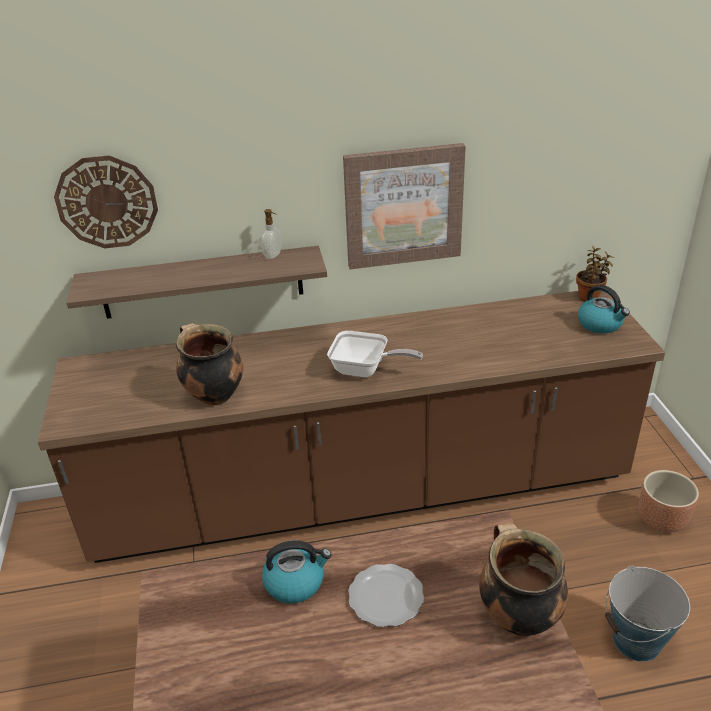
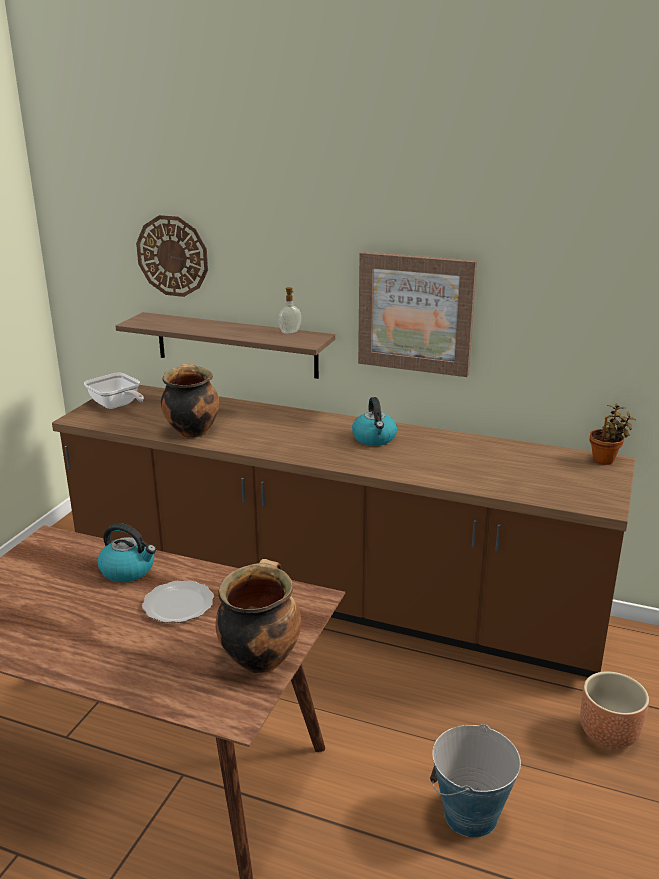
camera: 30 degrees right, 10 degrees down
(365, 370) = (323, 450): frying pan -> frying pan (117, 405)
(600, 324) = (586, 482): kettle -> kettle (374, 438)

